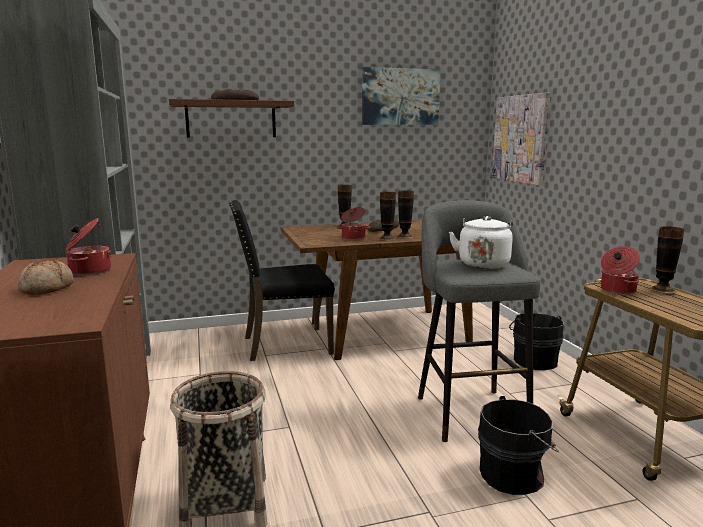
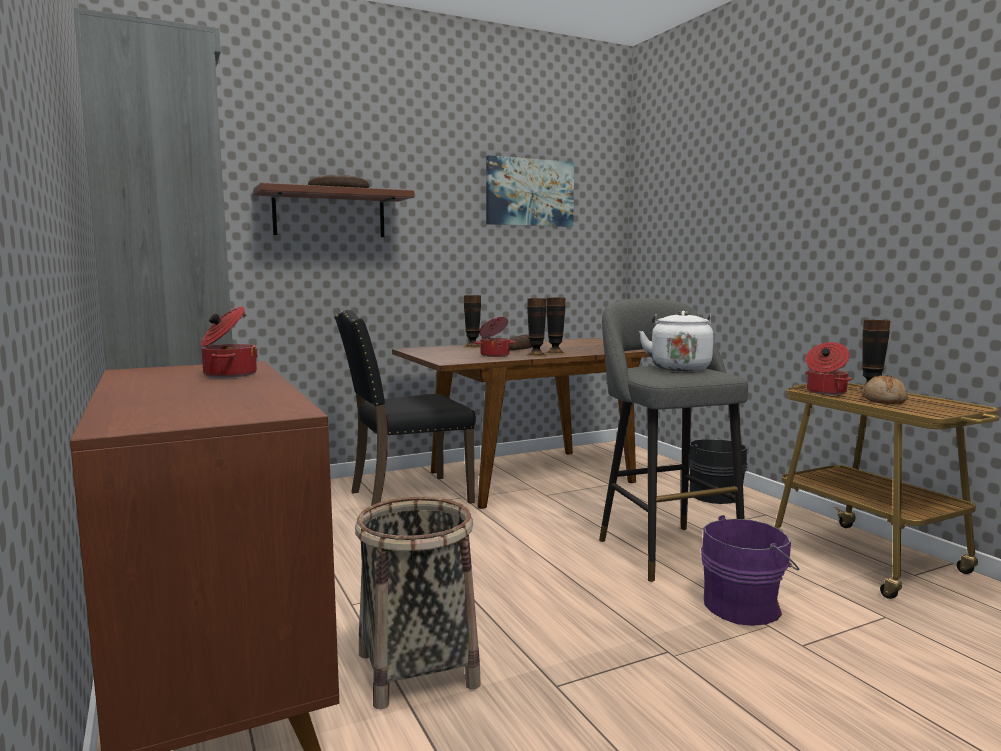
camera: 10 degrees left, 5 degrees down
(48, 288) = (199, 389): bread -> bread (884, 400)
(514, 474) = (745, 606): black bucket -> purple bucket
(520, 139) = (671, 241): picture -> none

